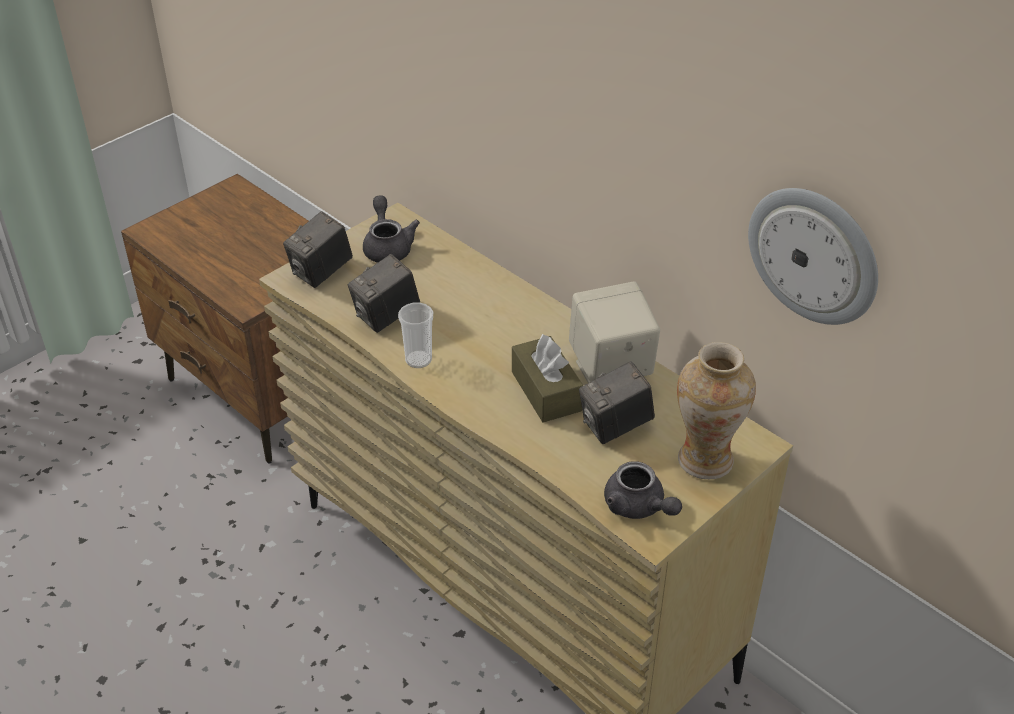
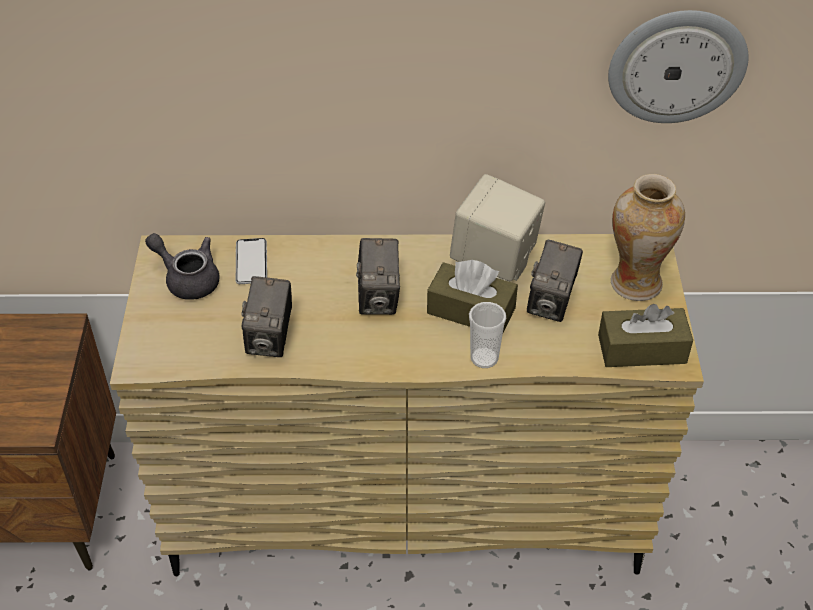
camera: 45 degrees left, 5 degrees up
(321, 272) = (161, 339): camera -> camera (379, 298)
(418, 359) = (345, 355): cup -> cup (484, 358)
(441, 261) = (251, 262): none -> phone
(638, 507) = (642, 349): grey teapot -> brown tissue box

